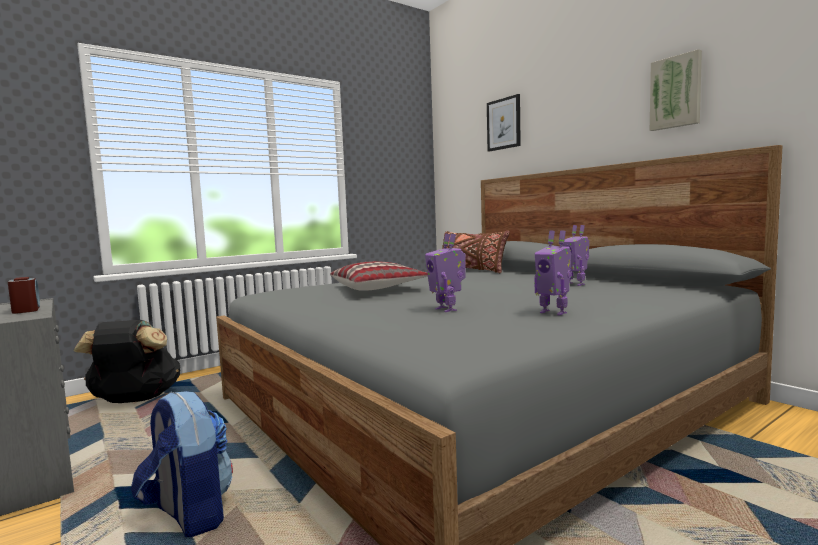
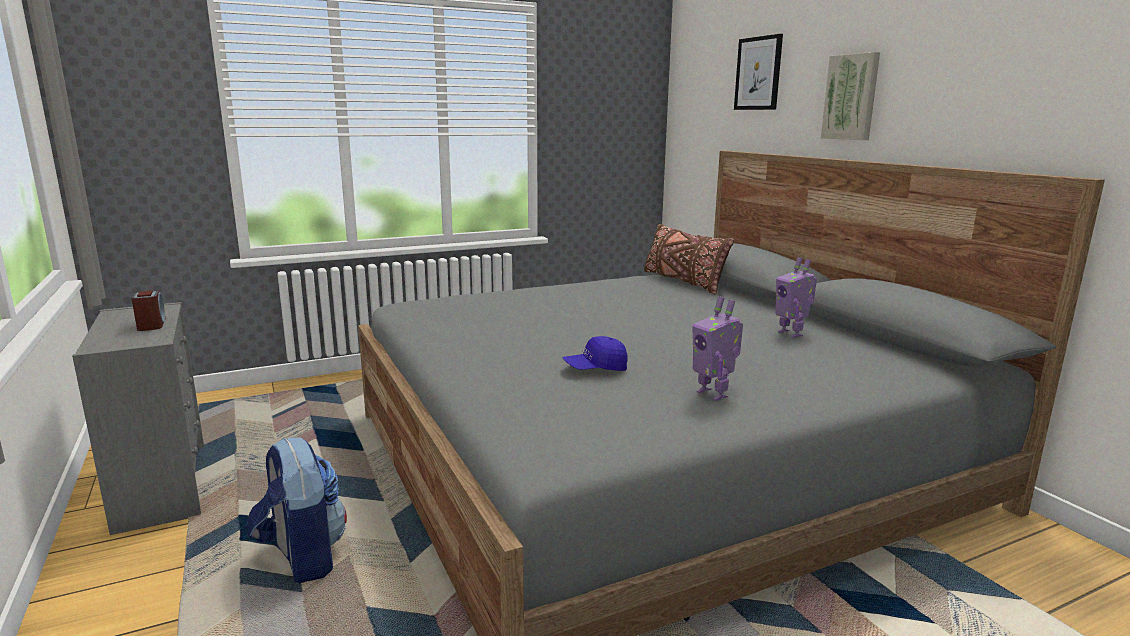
camera: 10 degrees right, 10 degrees up
(135, 400) = (273, 406): black backpack -> none
(379, 287) = (541, 314): pillow -> none
(447, 309) = (595, 369): toy robot -> blue cap
(676, 92) = (983, 72): picture -> picture (851, 97)

